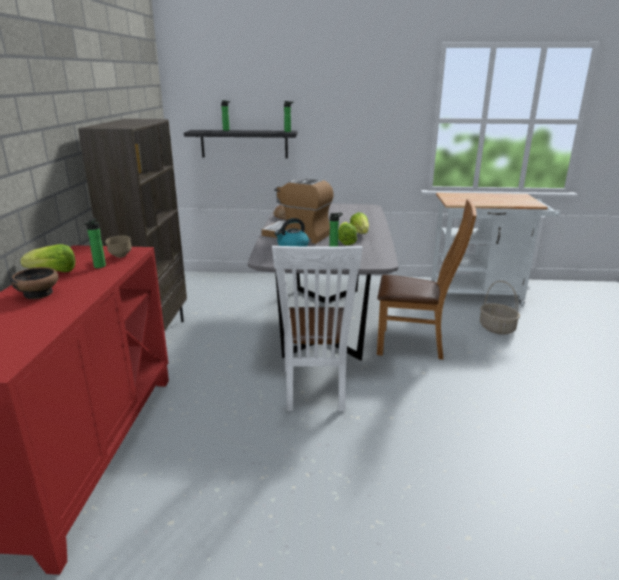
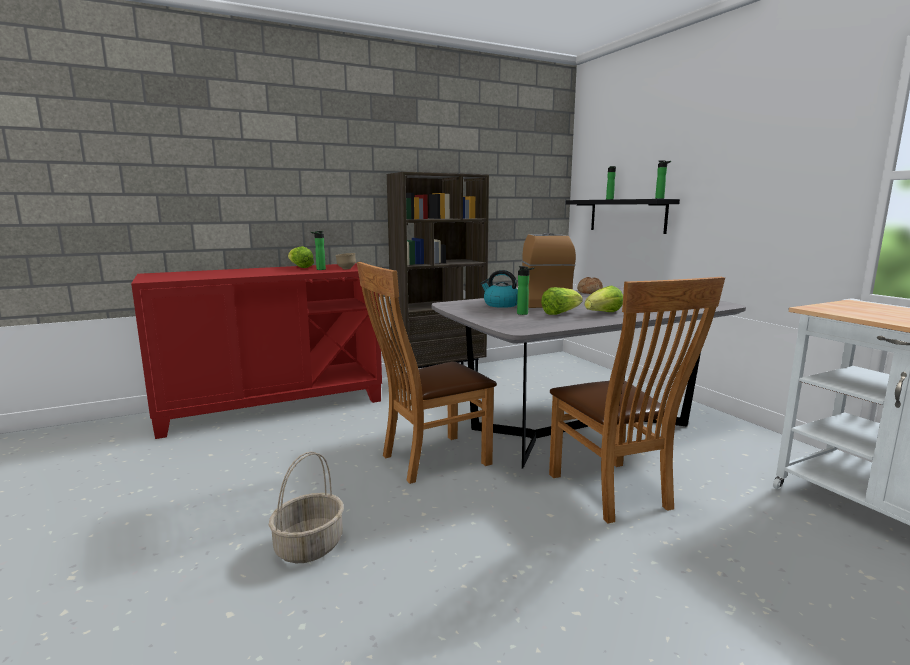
camera: 60 degrees right, 10 degrees down
(38, 293) = (260, 270): bowl -> none
(315, 392) = (429, 460): white chair -> brown chair
(496, 328) = (798, 557): basket -> basket (309, 545)

